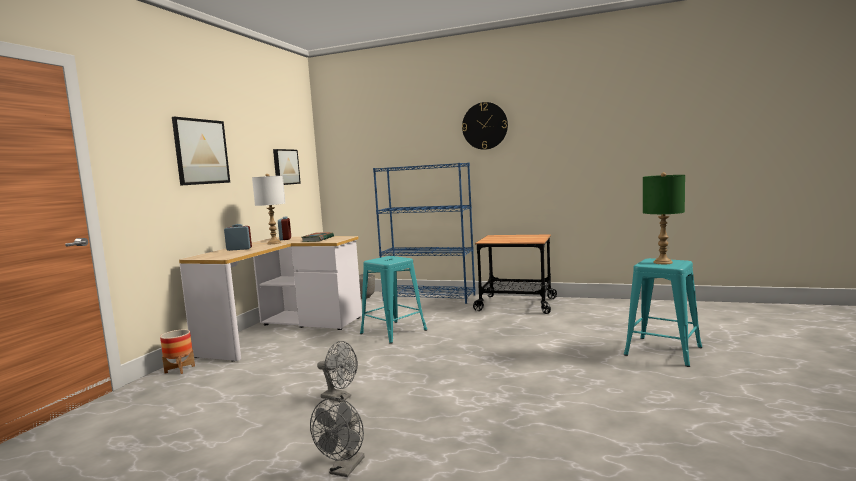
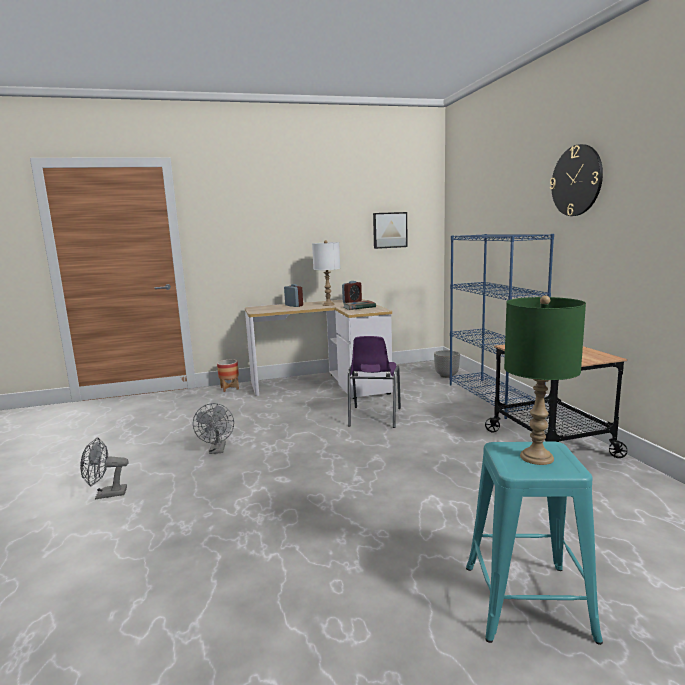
camera: 55 degrees right, 5 degrees up
(201, 151) = (281, 220): picture -> none
(393, 332) = (374, 418): turquoise stool -> purple chair

